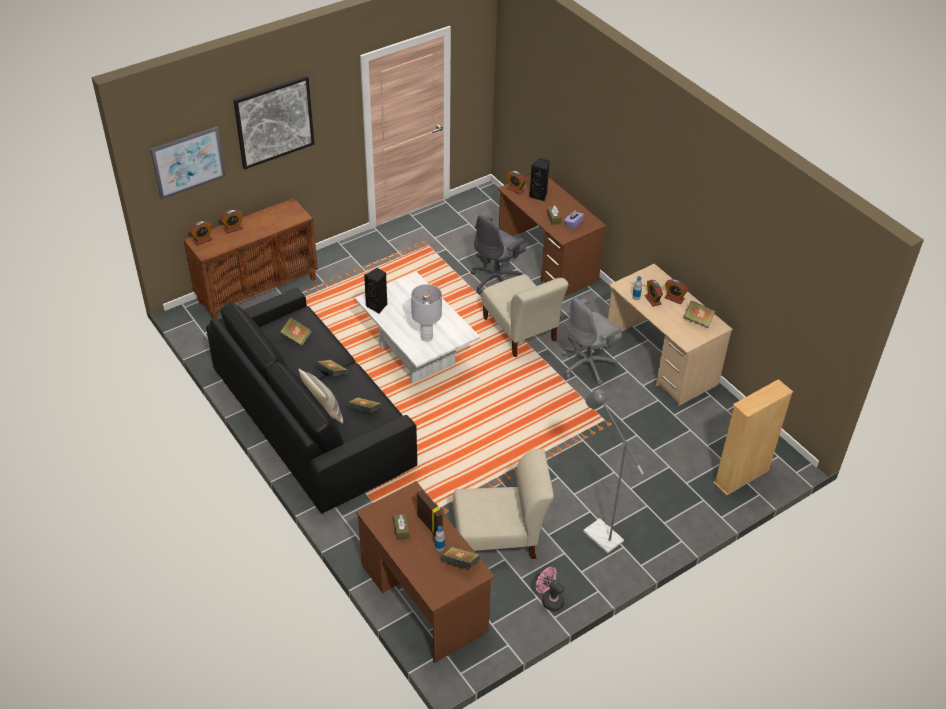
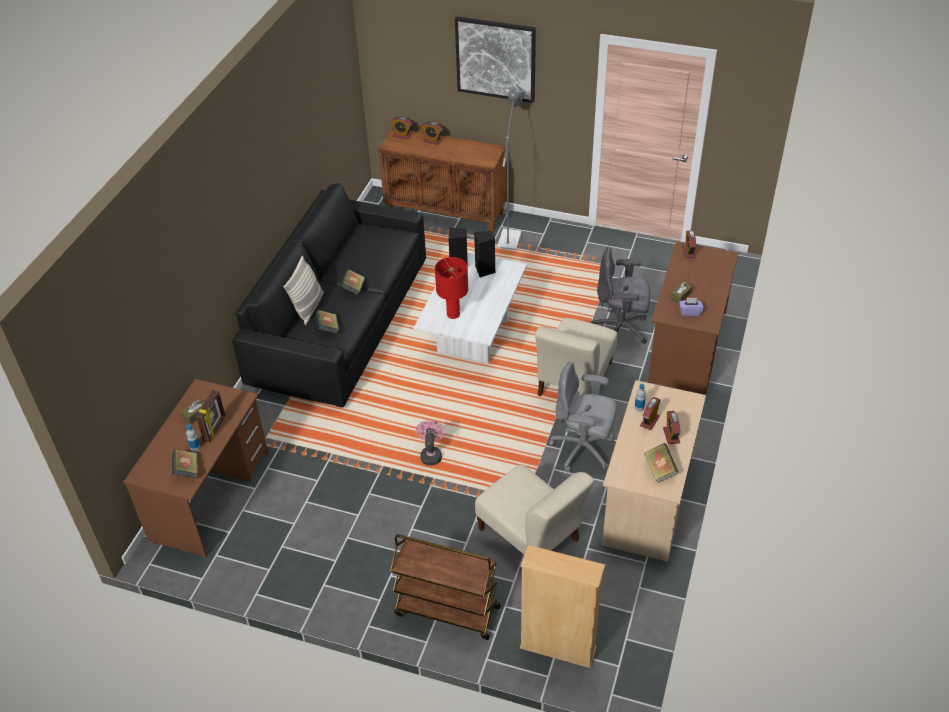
camera: 55 degrees right, 0 degrees up
(188, 162) = (406, 57): picture -> none
(296, 338) = (372, 247): book -> none
(426, 337) = (453, 314): grey table lamp -> red table lamp
(499, 538) = (314, 506): beige chair -> beige chair (531, 538)
(539, 195) = (701, 270): black speaker -> black speaker (485, 270)
(549, 600) = (273, 579): pink fan -> pink fan (431, 454)
(598, 532) = (381, 571): grey floor lamp -> grey floor lamp (510, 236)
(664, 516) = (446, 611): none -> brown cart

